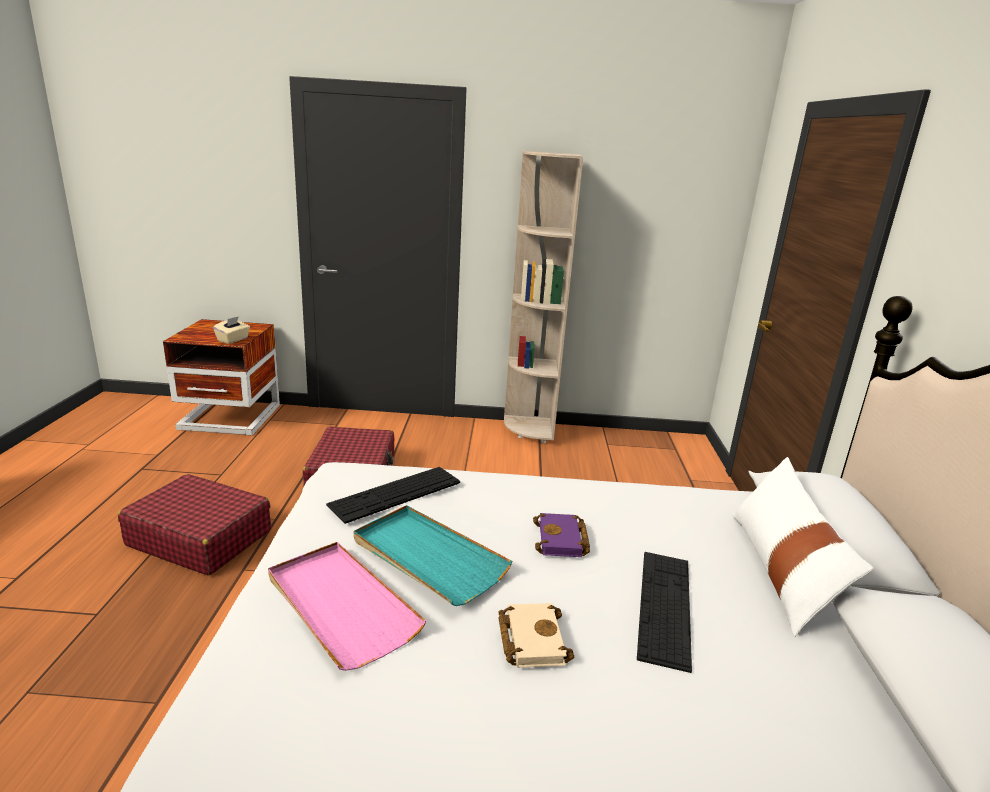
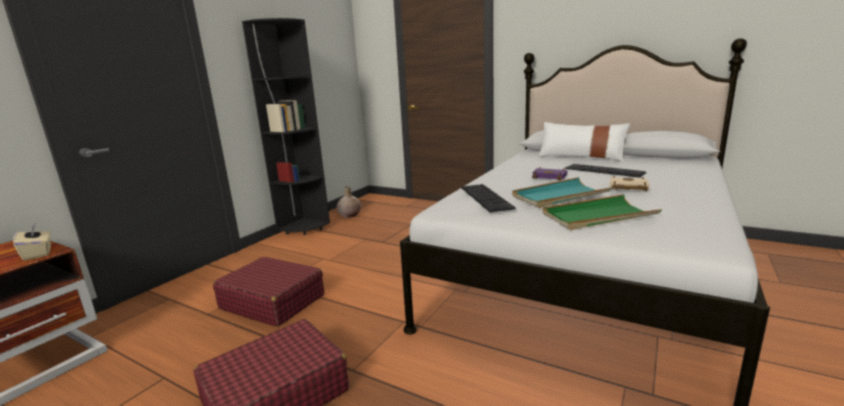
camera: 60 degrees left, 5 degrees down
(340, 606) = (598, 216): pink tray -> green tray
(529, 433) = (304, 230): beige bookcase -> black bookcase
(606, 446) = (350, 215): none -> beige vase

